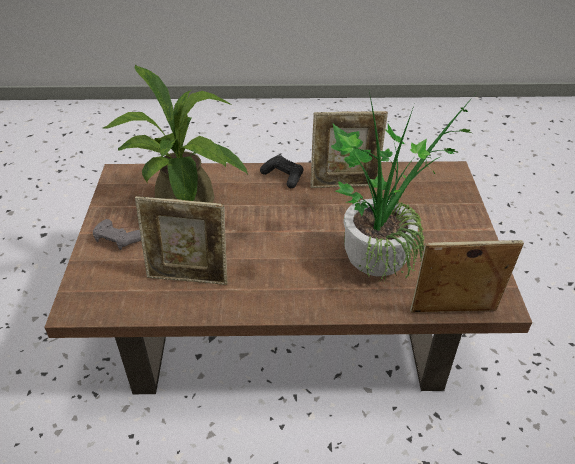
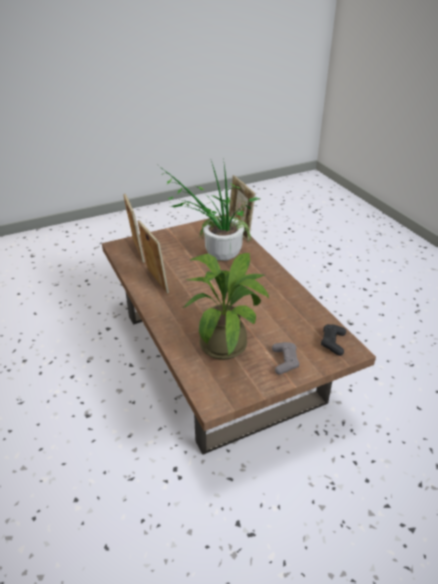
camera: 115 degrees left, 5 degrees down
(189, 278) = (289, 315): picture frame -> picture frame (137, 251)
(283, 176) = (161, 309): black game controller -> black game controller (332, 343)

